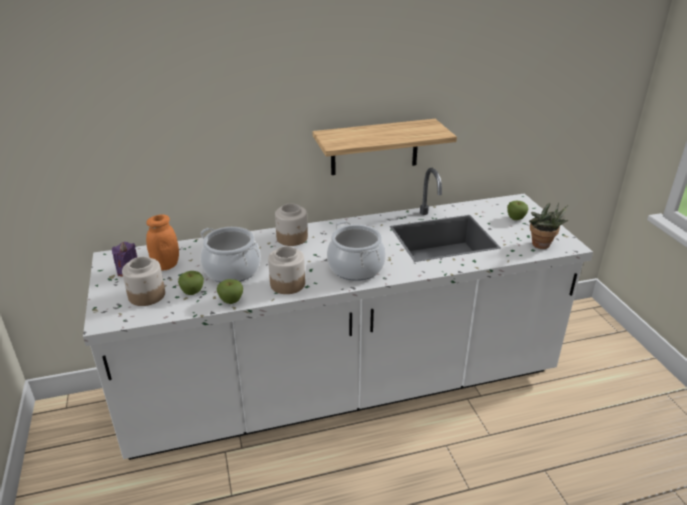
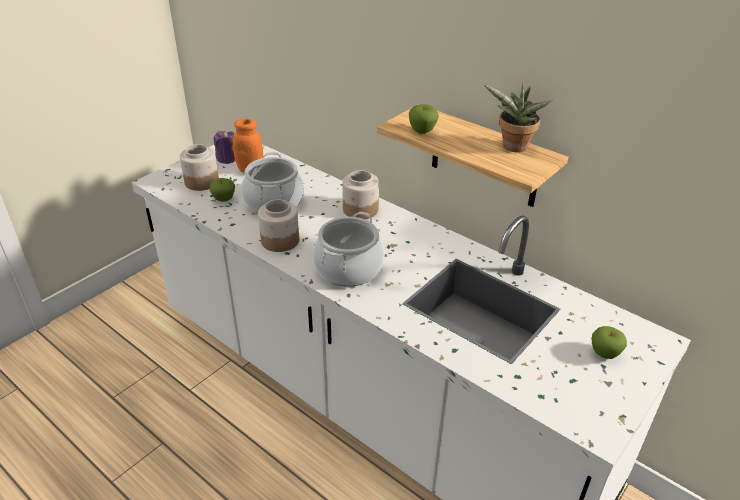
camera: 55 degrees right, 5 degrees up
(231, 301) = (228, 223): apple -> apple (422, 131)
(542, 246) = (562, 403): potted plant -> potted plant (513, 148)

